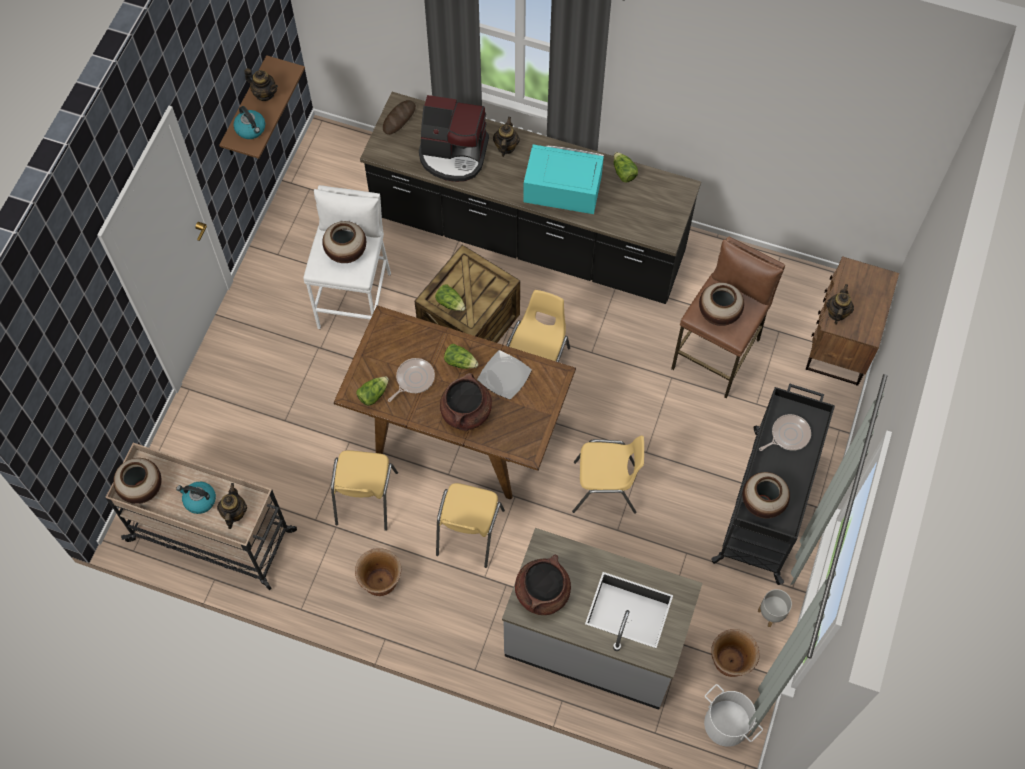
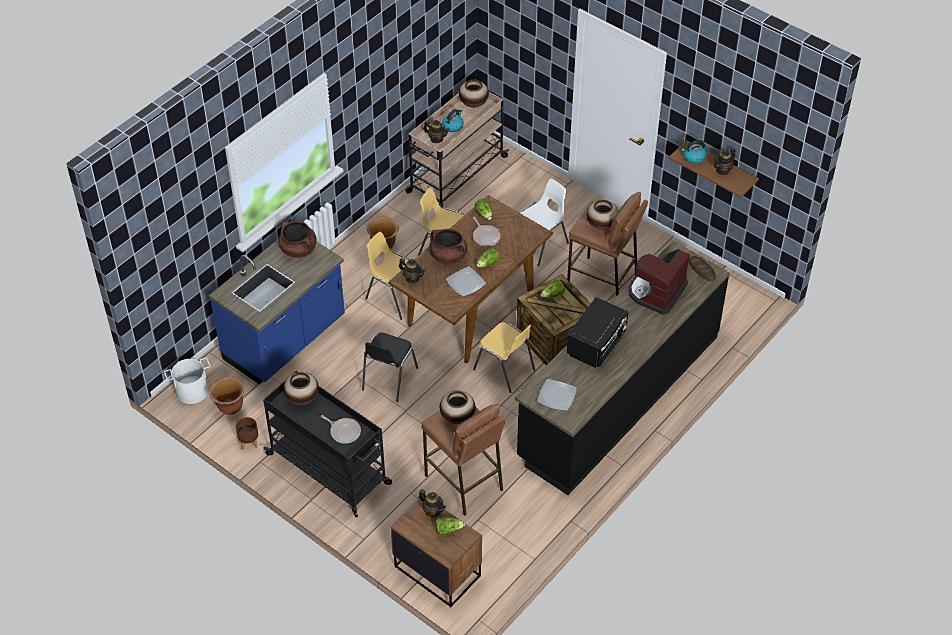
camera: 110 degrees right, 15 degrees down
(314, 388) = (541, 245): none -> white chair
(356, 300) = (602, 282): white stool -> brown stool
(505, 147) = (652, 324): teapot -> teapot (412, 278)
(561, 192) = (597, 345): turquoise microwave -> black microwave
(595, 640) = (285, 340): grey counter -> blue counter
(605, 488) = (389, 379): yellow chair -> black chair
(623, 172) = (600, 387): lettuce -> lettuce (448, 529)
(655, 211) = (557, 396): none -> plate
(771, 614) = (249, 442): grey planter -> brown planter
(788, 435) = (344, 431): frying pan -> frying pan turned 45 degrees counterclockwise

